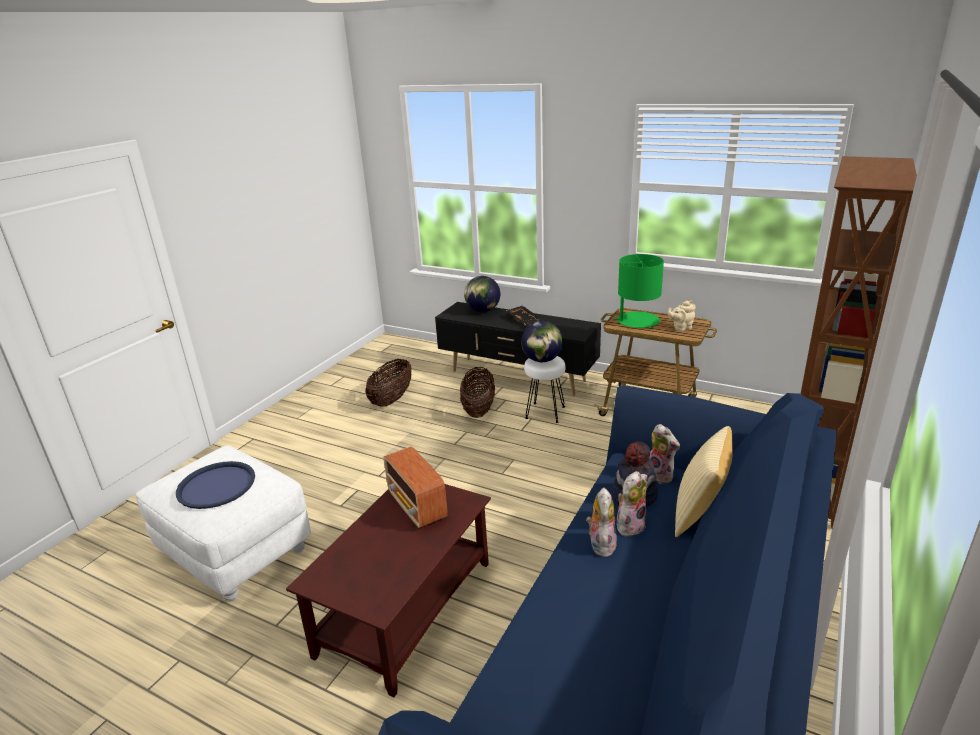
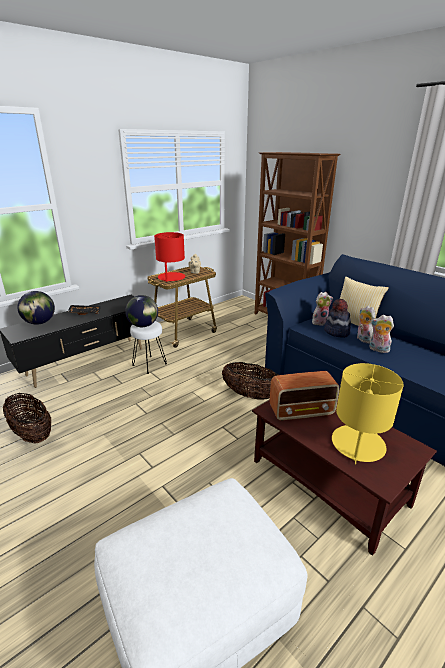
camera: 70 degrees left, 0 degrees up
(216, 486) = (211, 546): blue tray -> none
(371, 557) = (358, 444): none -> yellow table lamp
(478, 409) = (111, 390): basket -> basket (250, 395)
(637, 321) = (171, 277): green table lamp -> red table lamp

